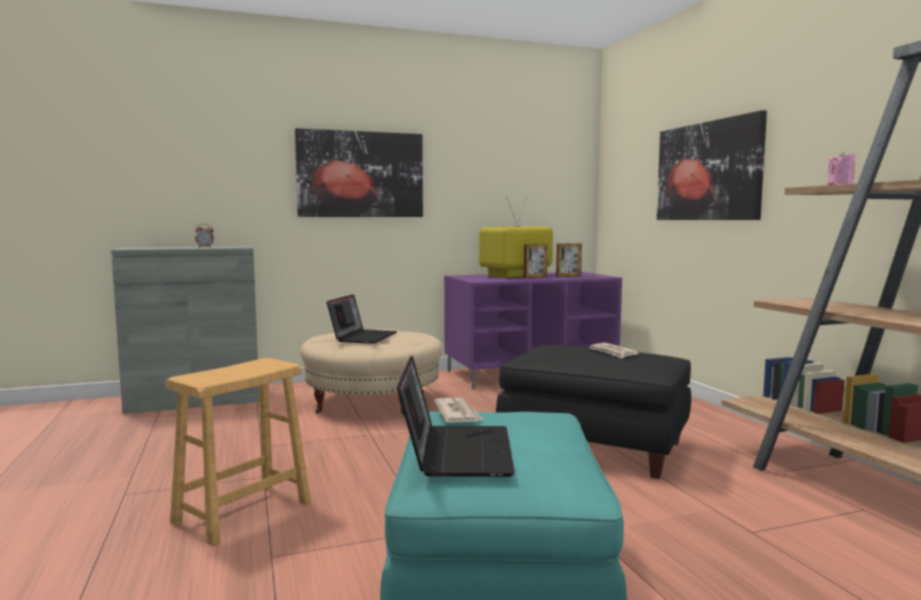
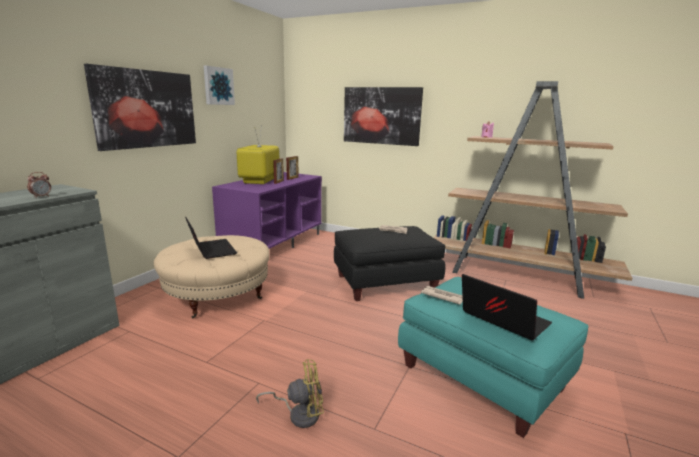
camera: 45 degrees left, 10 degrees up
(242, 512) = (299, 414): brown stool -> yellow fan
(469, 147) = (218, 86): none -> picture

